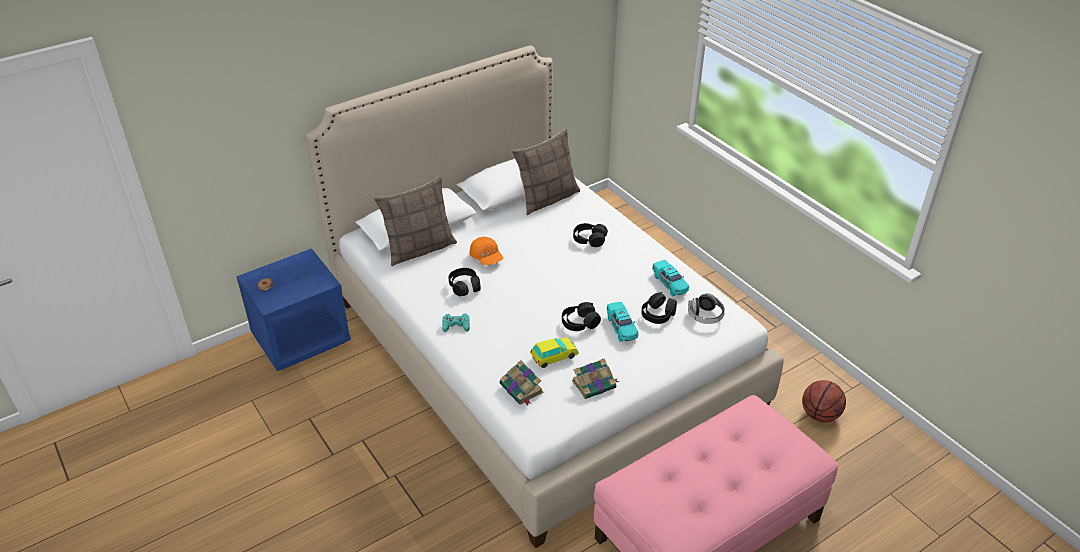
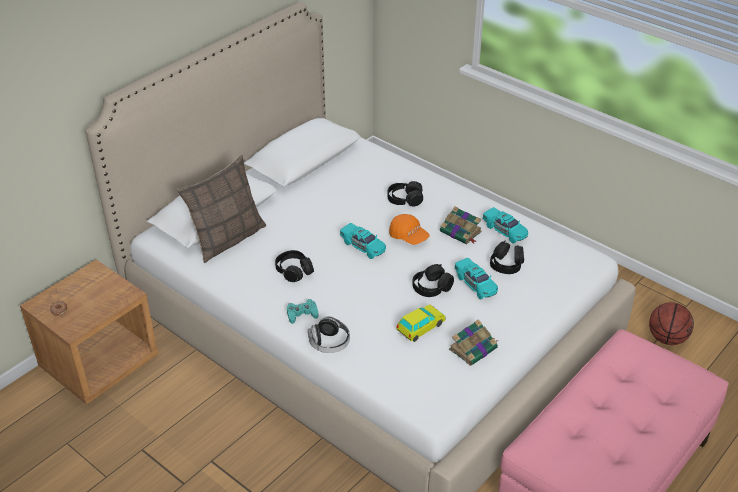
camera: 15 degrees left, 0 degrees up
(301, 339) = (100, 363): blue nightstand -> brown nightstand
(486, 258) = (305, 236): orange cap -> orange cap (409, 236)
(522, 389) = (401, 368): book -> book (461, 232)
(534, 275) = (363, 246): none -> turquoise toy car
(547, 198) = (342, 163): pillow -> none
(705, 316) = (553, 258): headphones -> headphones (329, 343)

